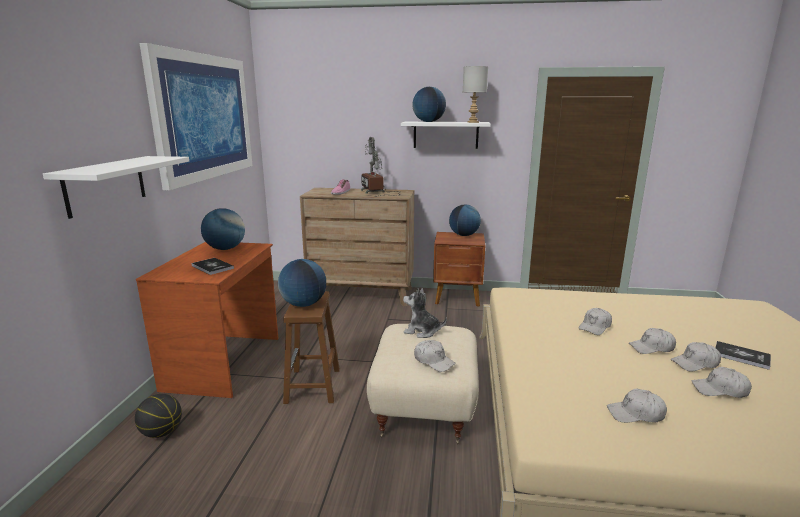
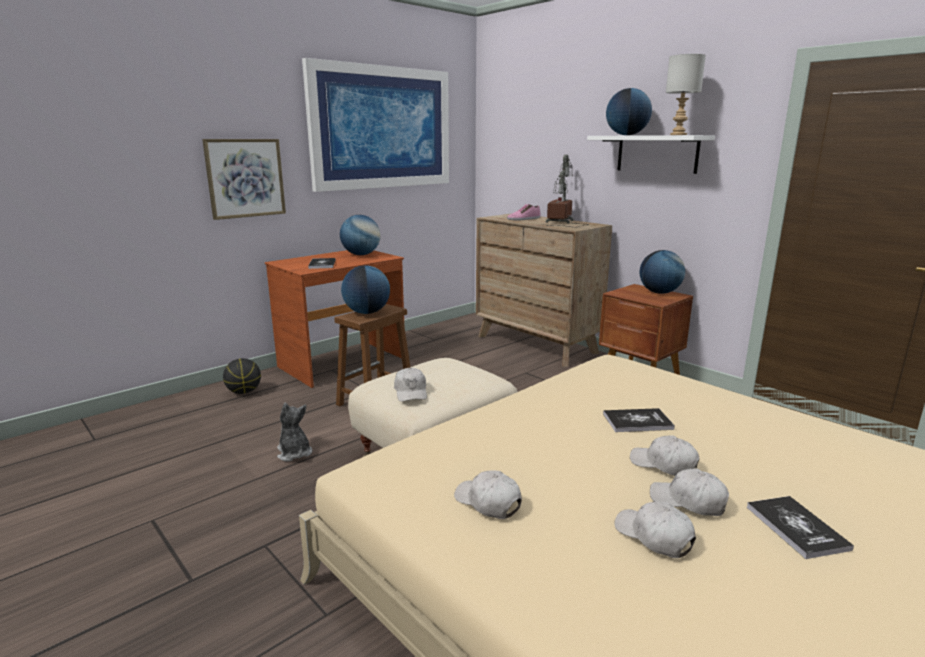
camera: 40 degrees right, 0 degrees up
(106, 185) = (245, 178): white shelf -> picture
(422, 331) = (452, 368): plush toy -> plush toy (294, 453)
(595, 327) = (637, 421): white cap -> book

